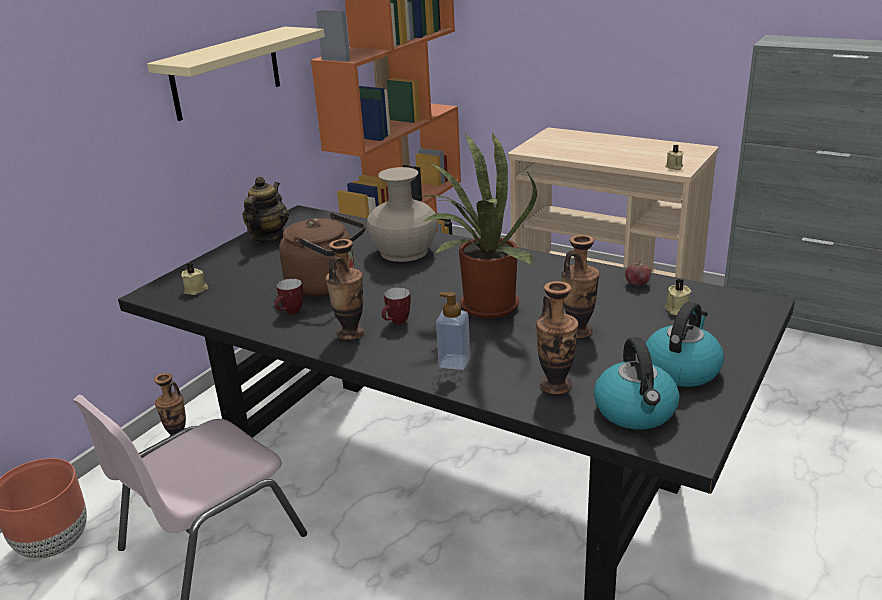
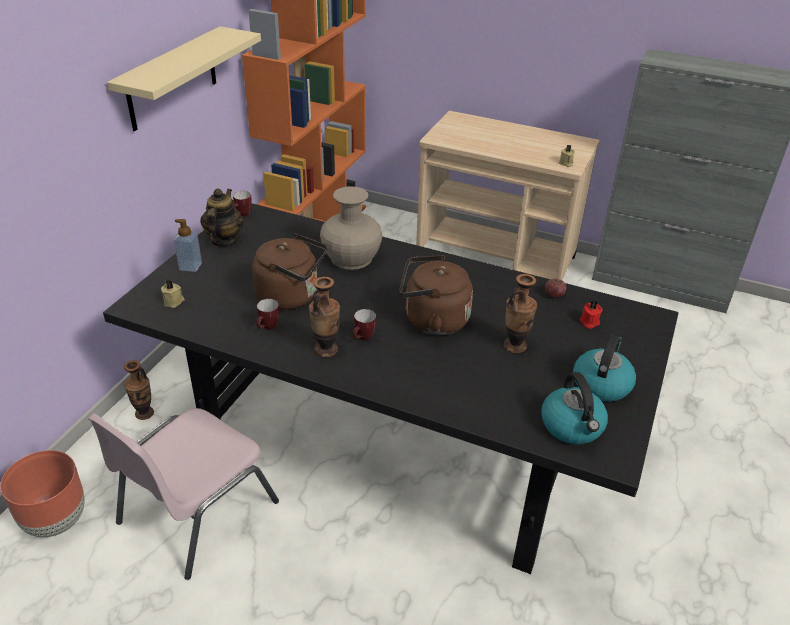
camera: 10 degrees left, 10 degrees up
(295, 217) = (242, 215): none -> mug
(454, 362) = (420, 380): soap dispenser -> soap dispenser (190, 266)
(482, 307) = (432, 320): potted plant -> brown kettle
(556, 386) = (507, 402): vase -> none
(676, 309) = (589, 322): beige candle -> red candle

